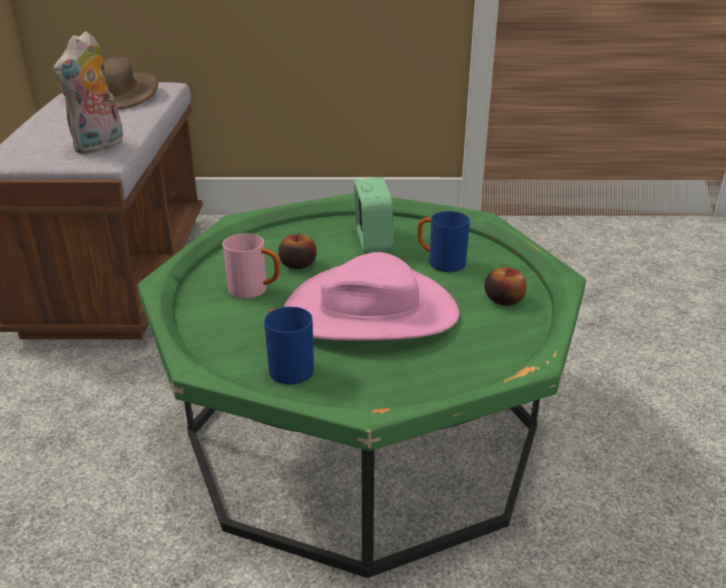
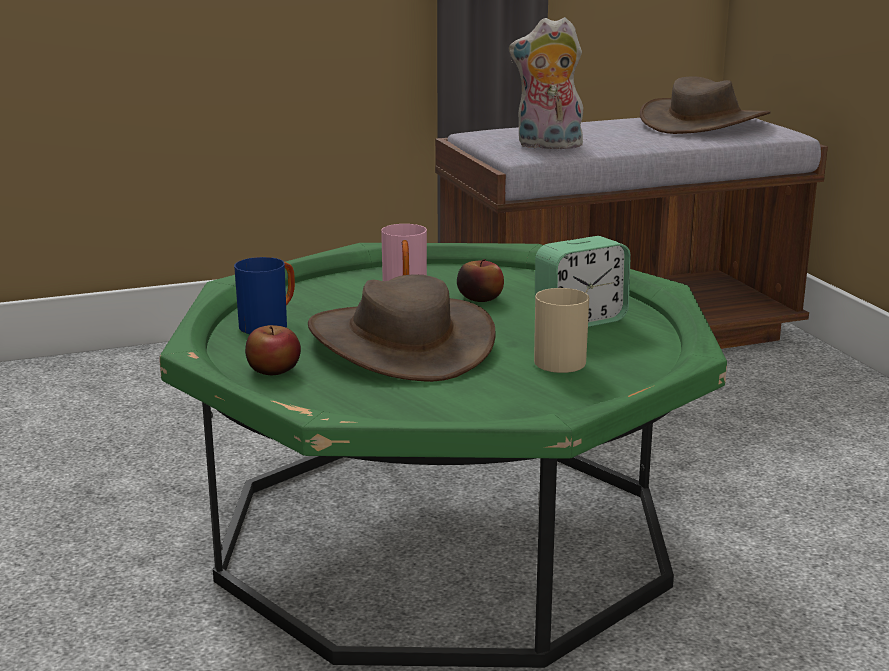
camera: 70 degrees right, 10 degrees down
(370, 312) = (401, 342): pink hat -> brown hat
(440, 262) = (560, 360): blue mug -> beige mug
(503, 300) = (493, 403): apple -> apple (274, 370)

